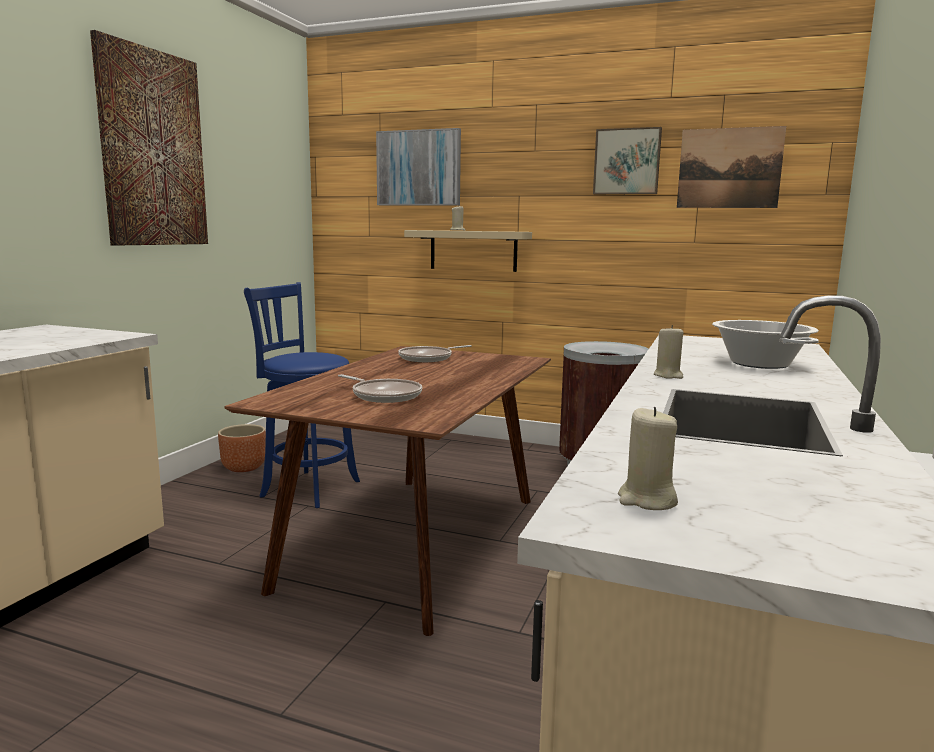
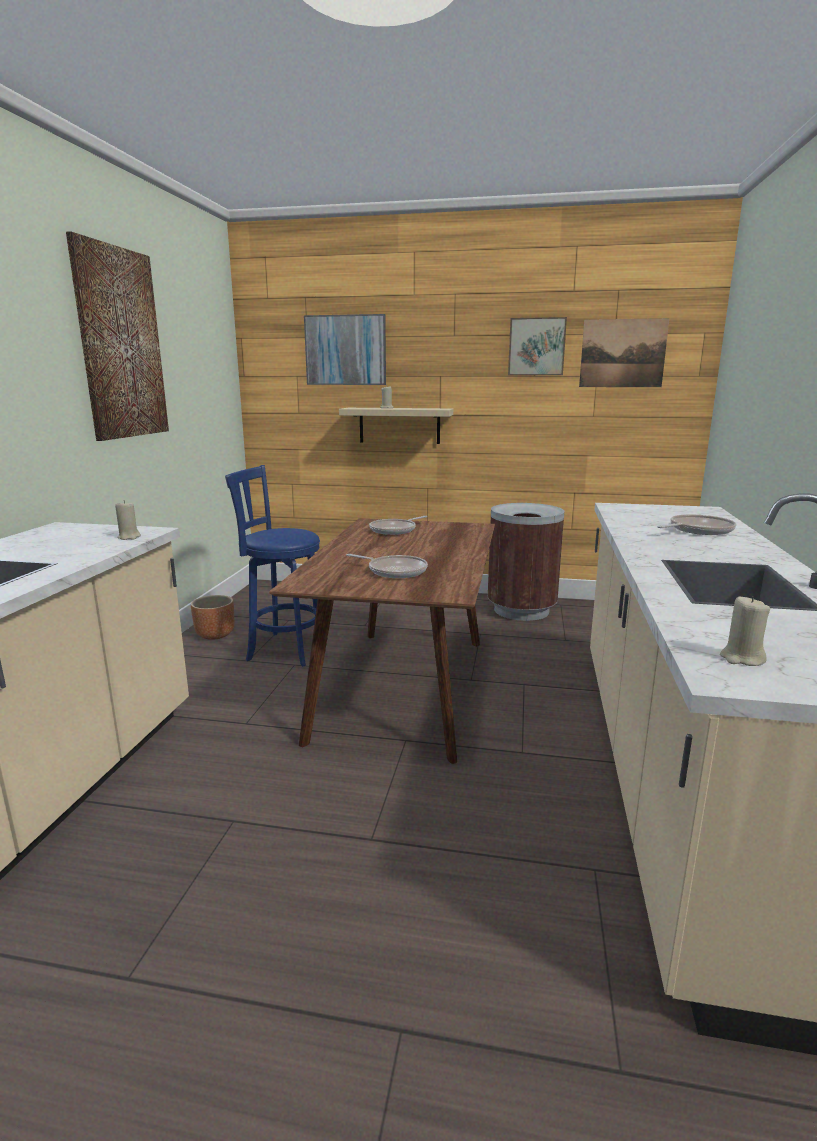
camera: 10 degrees left, 5 degrees up
(668, 375) = (646, 546): beige candle -> beige candle (129, 537)
(759, 364) = (698, 530): cooking pot -> frying pan

